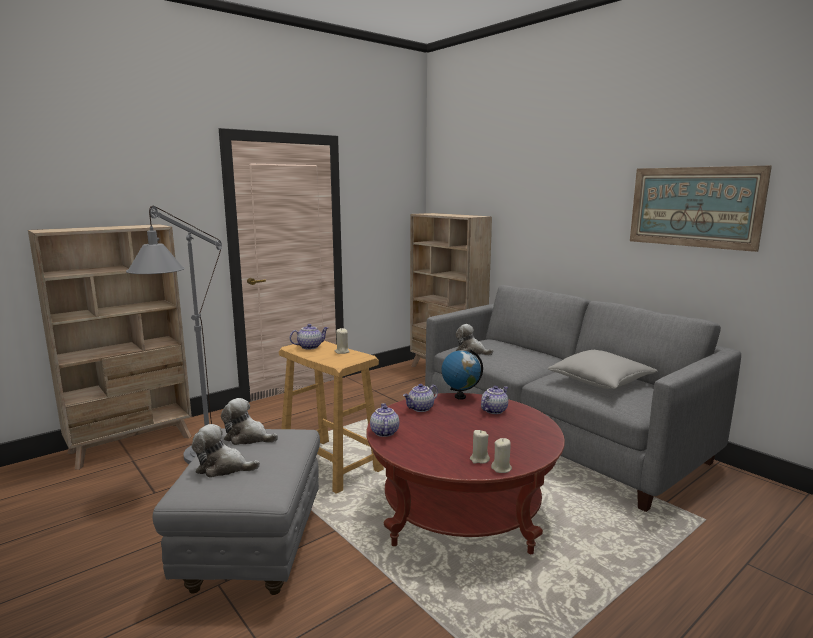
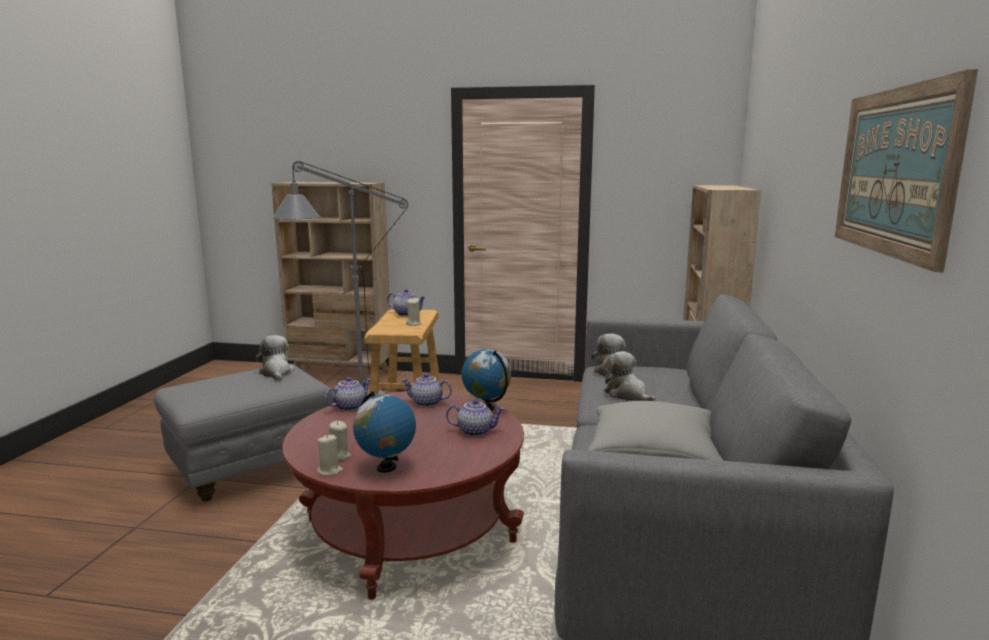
camera: 50 degrees right, 0 degrees up
(223, 468) = (218, 383): plush toy -> plush toy (627, 395)
(519, 450) = (386, 468): none -> globe

